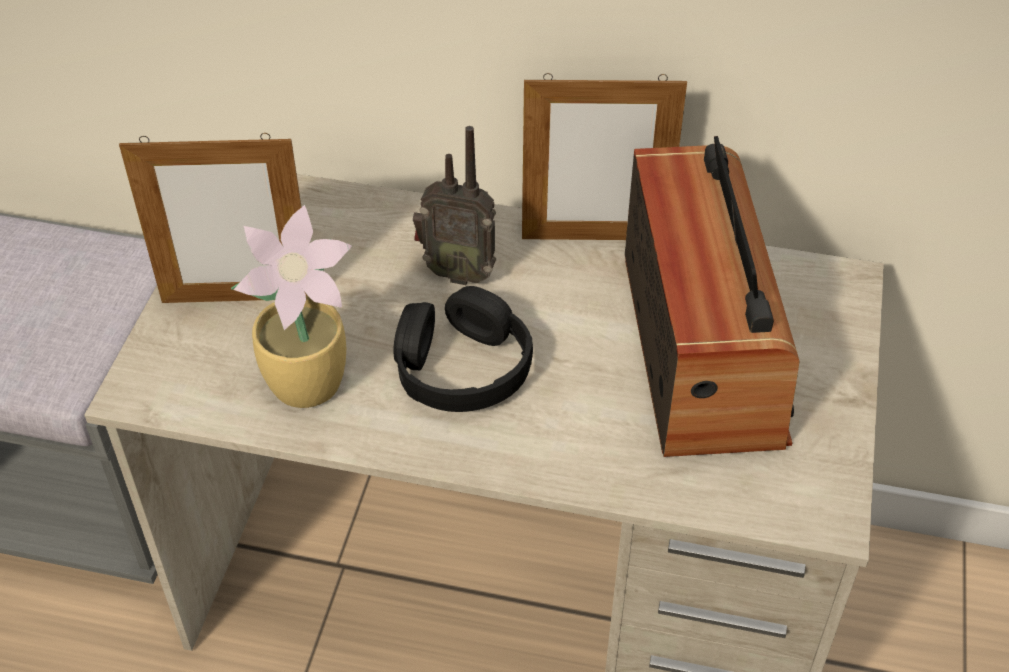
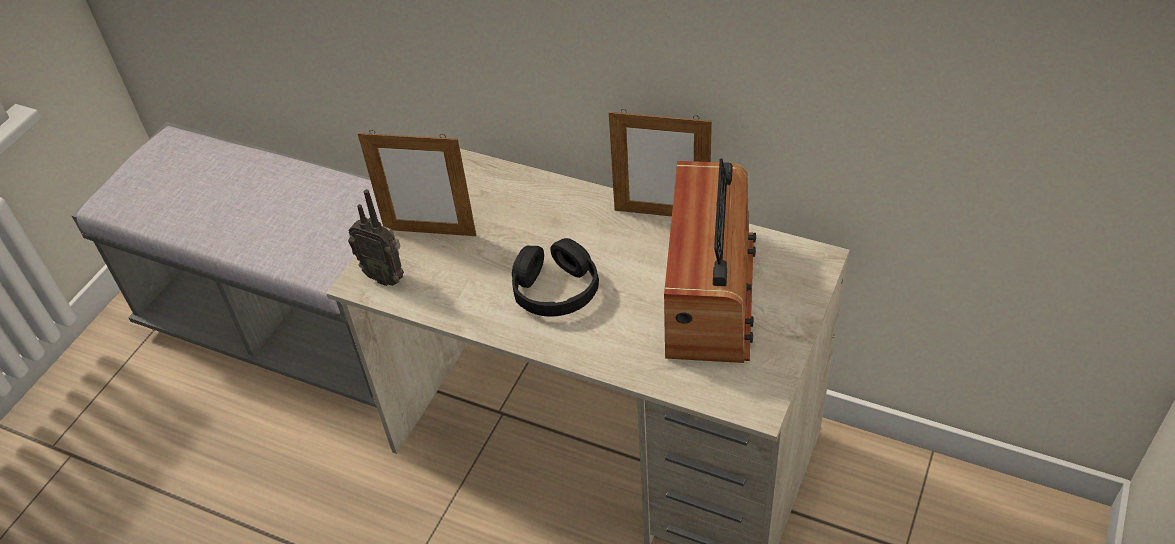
camera: 15 degrees right, 0 degrees up
(311, 383) = (461, 289): potted plant -> none
(458, 272) = (568, 228): radio -> radio (385, 276)

